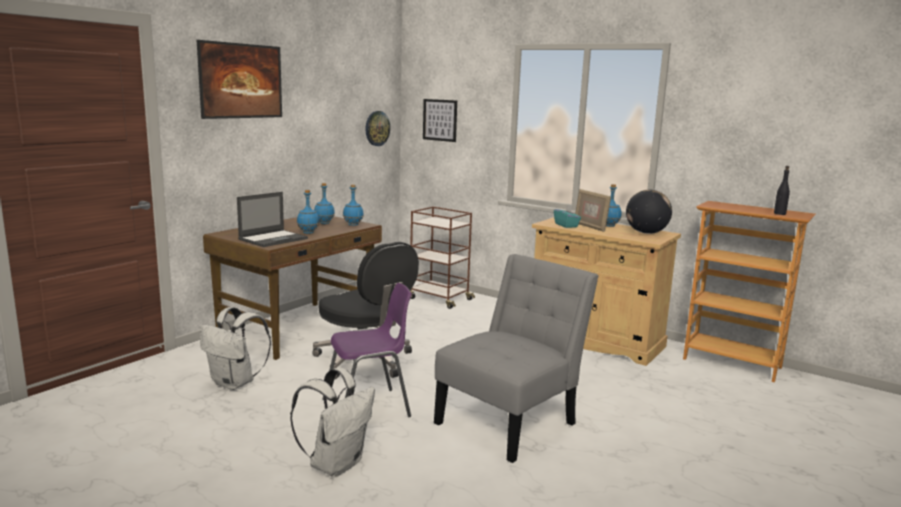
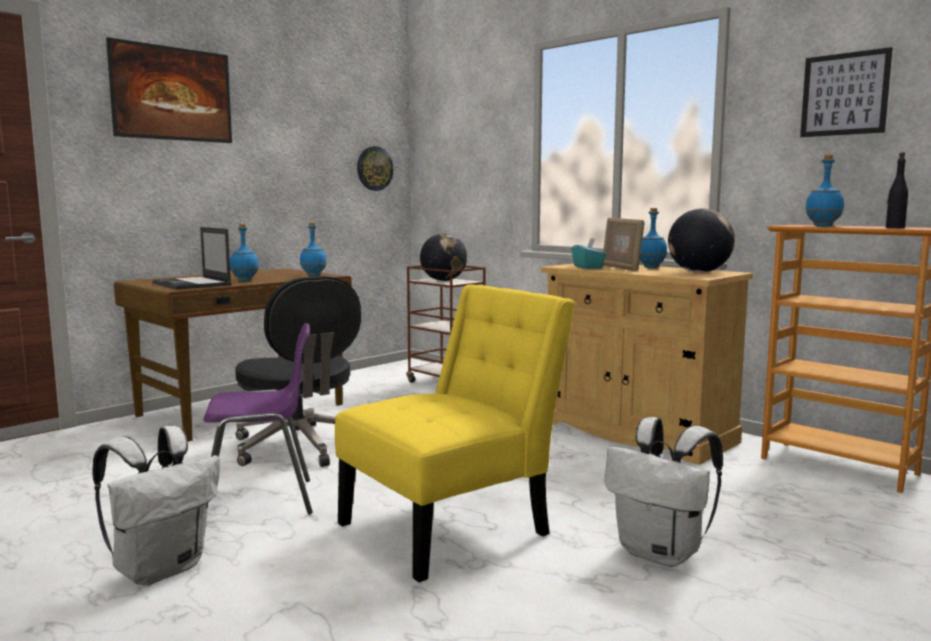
camera: 10 degrees right, 5 degrees down
(235, 383) = (113, 465): white backpack -> white backpack (661, 553)
(274, 239) = (192, 284): laptop -> laptop turned 90 degrees clockwise
(324, 223) = (279, 274): blue bottle -> blue bottle (823, 226)
(439, 222) = (443, 280): none -> globe
(440, 120) = (452, 155): picture -> picture (844, 94)
(510, 421) = (453, 526): grey chair -> yellow chair

